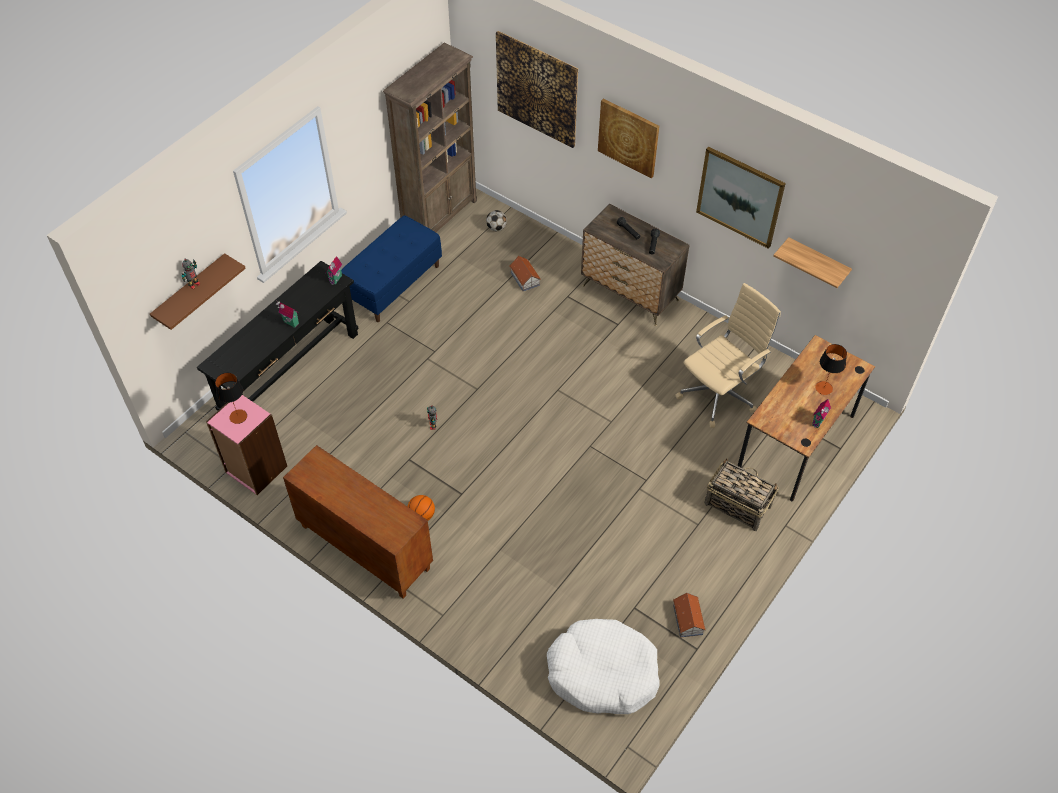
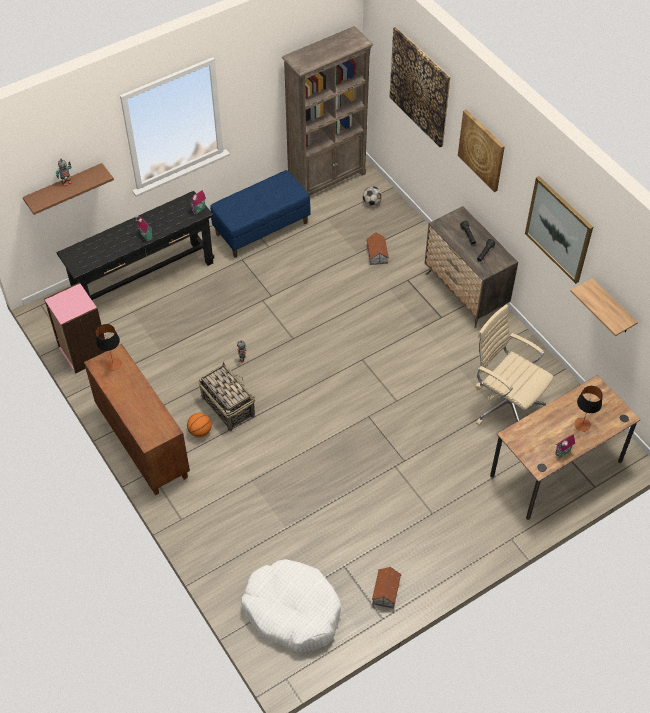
camera: 20 degrees right, 0 degrees up
(238, 416) = (70, 302): table lamp -> table lamp (113, 364)
(720, 393) = (506, 405): beige office chair -> beige office chair turned 120 degrees counterclockwise
(737, 504) = (475, 507): basket -> basket (227, 406)

